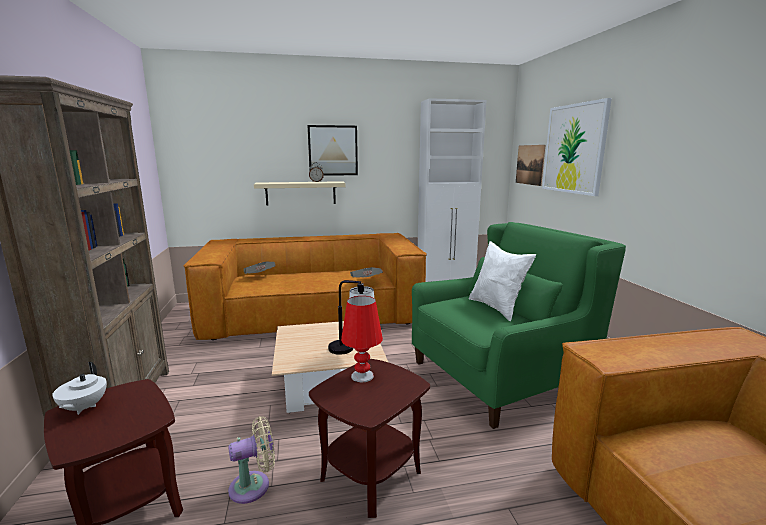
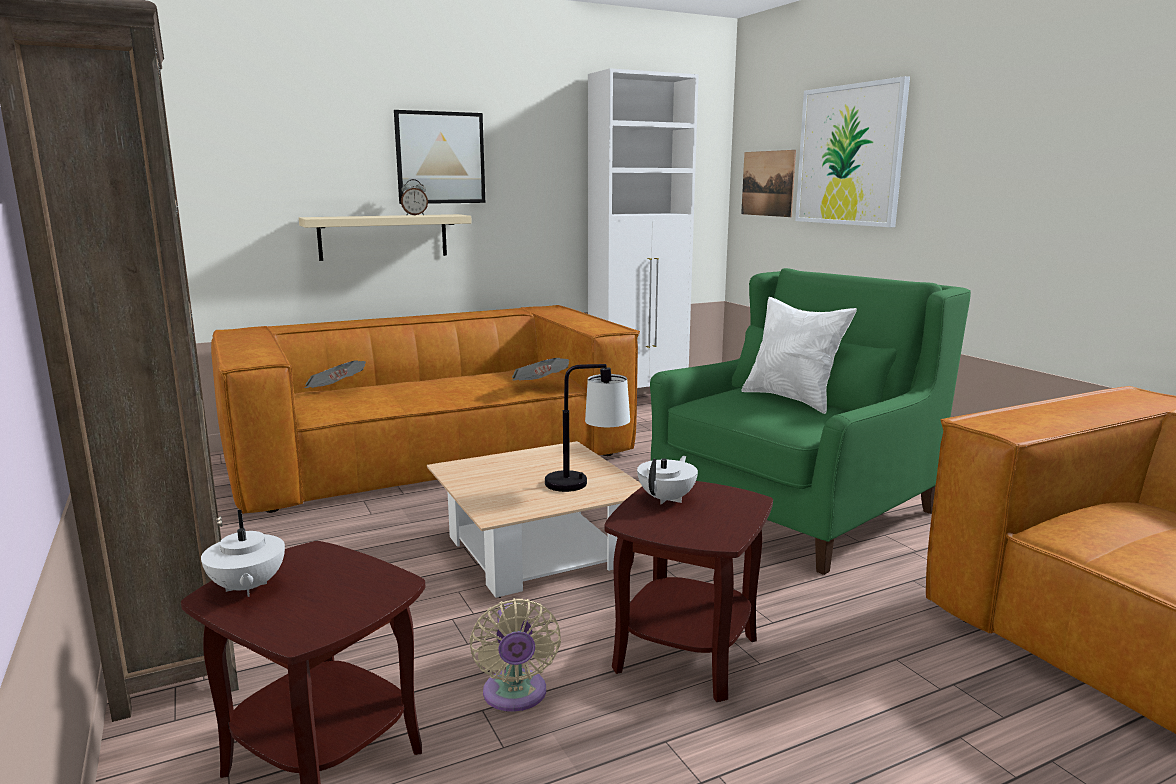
camera: 15 degrees left, 0 degrees up
(254, 486) = (515, 696): beige fan -> beige fan turned 120 degrees clockwise
(362, 376) = (667, 499): red table lamp -> white teapot

